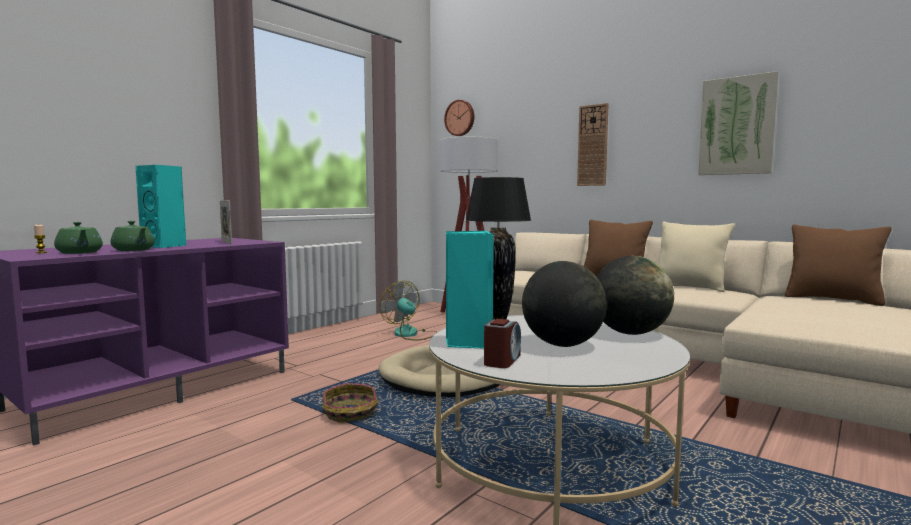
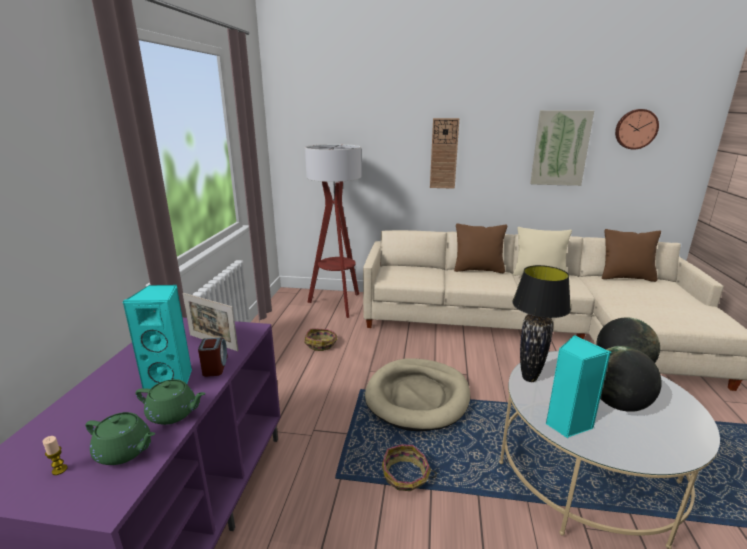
camera: 30 degrees left, 15 degrees up
(410, 334) = (321, 344): fan -> basket
(460, 118) = (303, 114): wall clock -> wall clock (635, 129)
(502, 360) = (626, 446): alarm clock -> alarm clock (215, 366)

